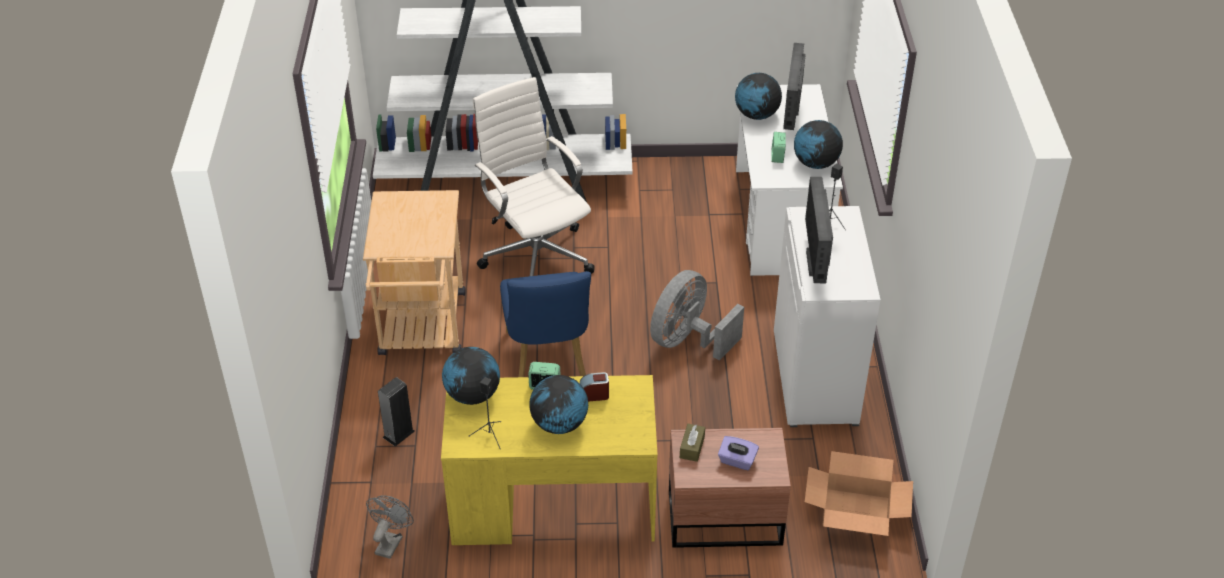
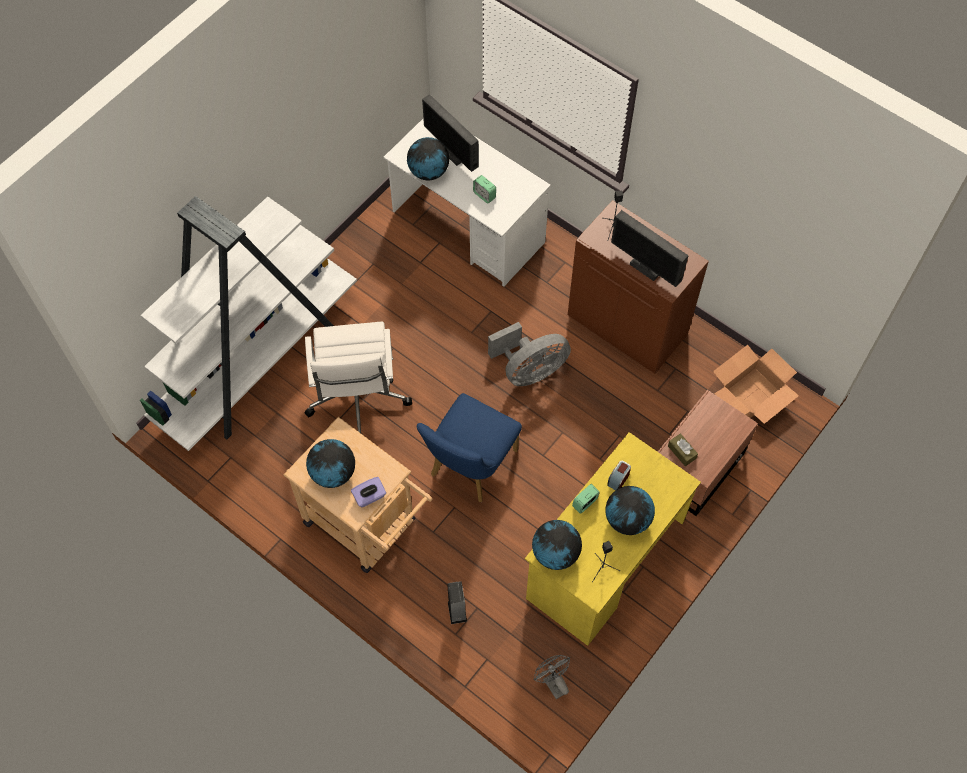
camera: 50 degrees left, 20 degrees up
(536, 255) = (357, 398): white office chair -> white office chair turned 105 degrees counterclockwise
(547, 359) = (469, 467): blue chair -> blue chair turned 90 degrees clockwise
(688, 341) = (530, 370): grey fan -> grey fan turned 105 degrees counterclockwise
(737, 461) = (714, 436): purple tissue box -> purple tissue box (369, 496)
(815, 163) = (513, 180): globe -> globe (333, 473)
(816, 378) = (628, 325): white cabinet -> brown cabinet

